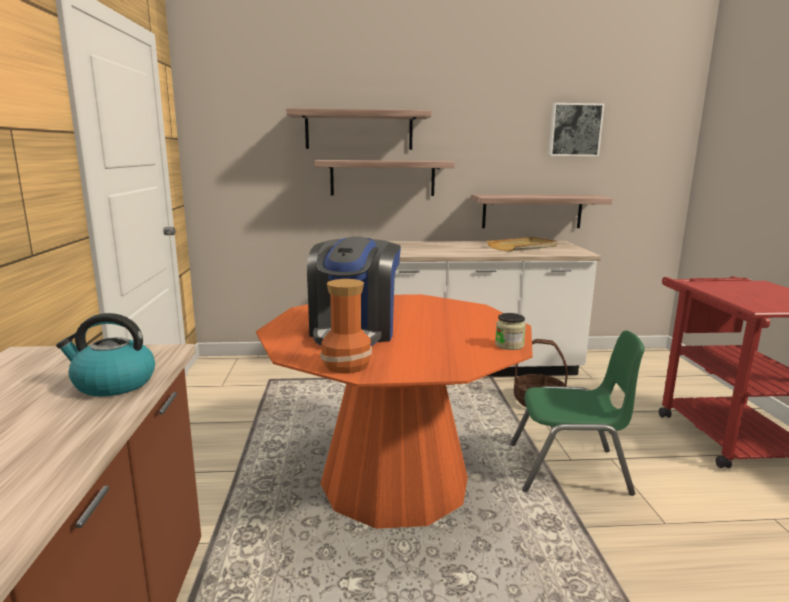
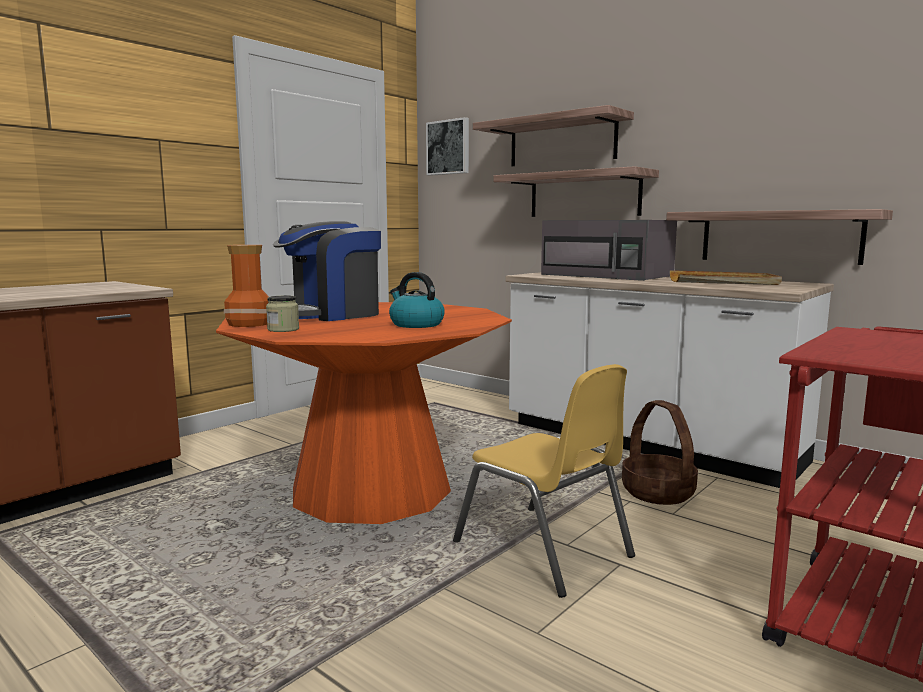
camera: 45 degrees right, 5 degrees down
(113, 384) = (77, 292): kettle -> kettle (415, 324)
(433, 246) = (607, 275): none -> grey microwave
(509, 345) = (397, 336): jar -> jar (283, 329)
(569, 469) = (543, 549): green chair -> yellow chair
(574, 130) = (853, 108): picture -> picture (449, 147)

